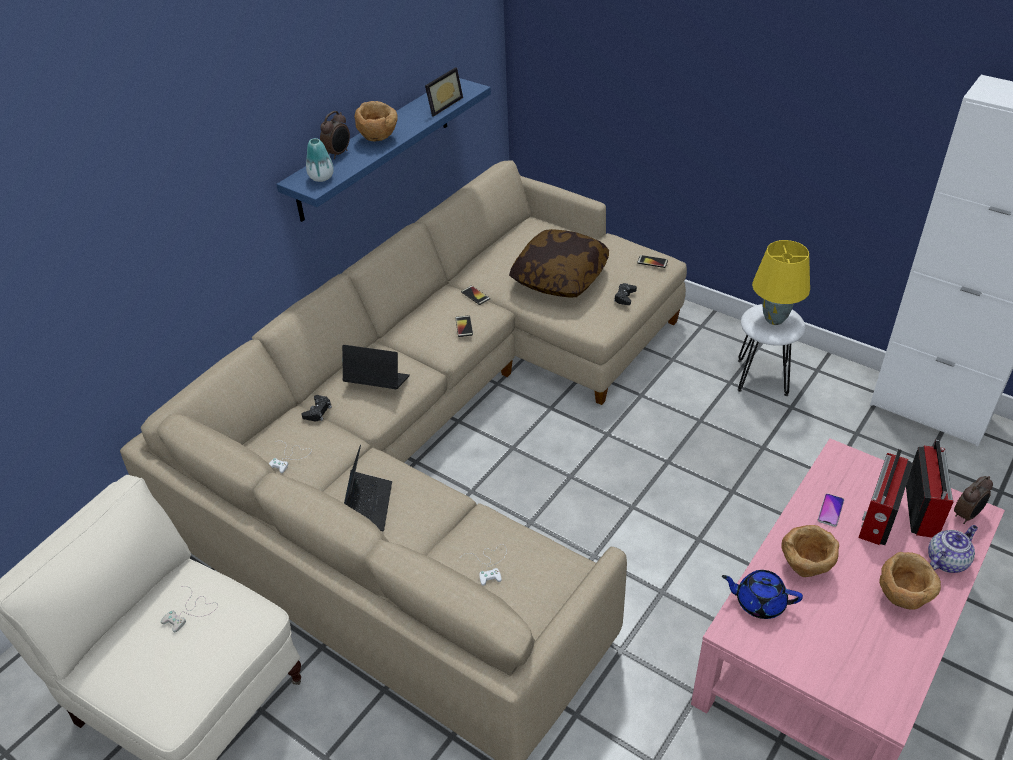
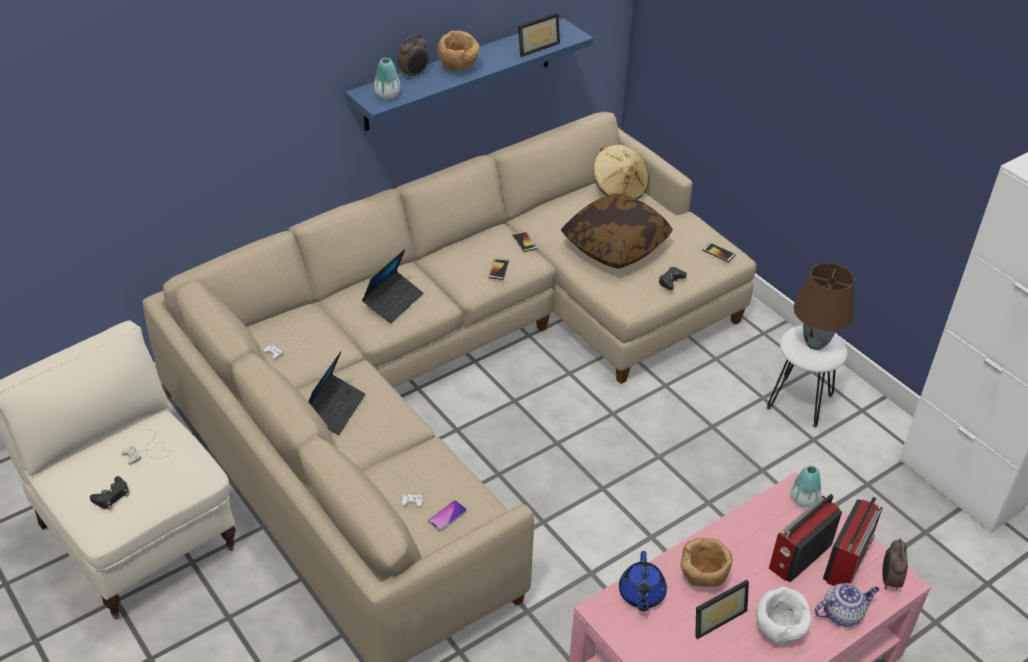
camera: 15 degrees right, 0 degrees up
(318, 411) = (329, 313): black game controller -> black game controller (112, 496)
(377, 383) = (393, 301): laptop -> laptop turned 90 degrees clockwise
(538, 228) = (619, 189): none -> beige hat
(759, 602) = (641, 594): blue teapot -> blue teapot turned 120 degrees counterclockwise
(773, 319) = (814, 343): yellow table lamp -> brown table lamp
(830, 510) = (756, 537): phone -> phone (447, 516)
(837, 601) = (714, 616): none -> picture frame
(851, 462) = (803, 499): none -> vase
(902, 597) = (779, 631): brown bowl -> white bowl
(967, 515) = (889, 580): alarm clock -> alarm clock turned 120 degrees clockwise

